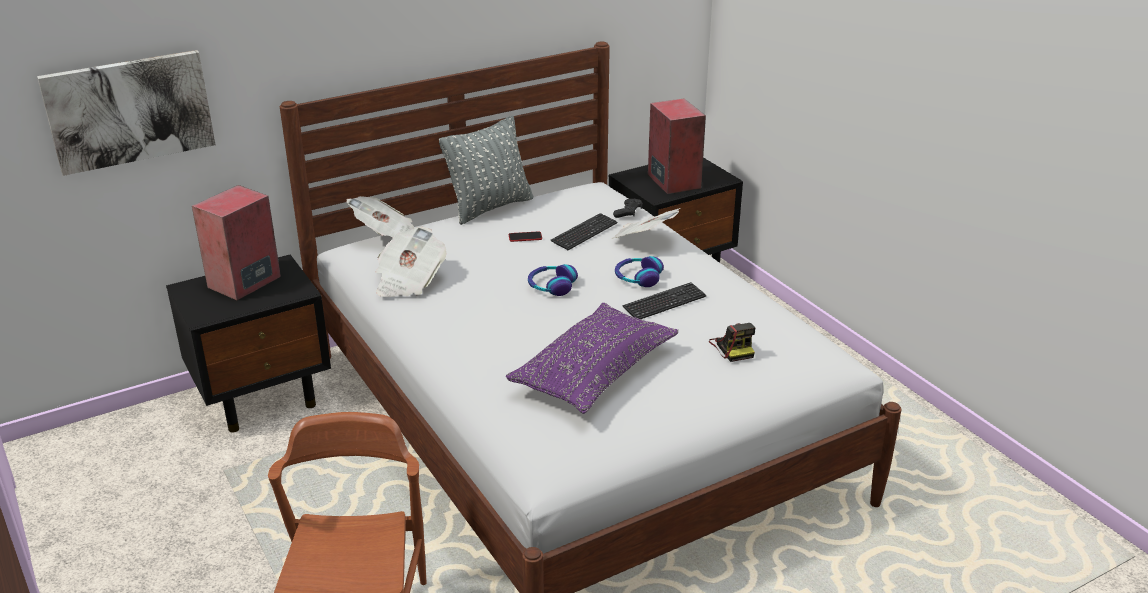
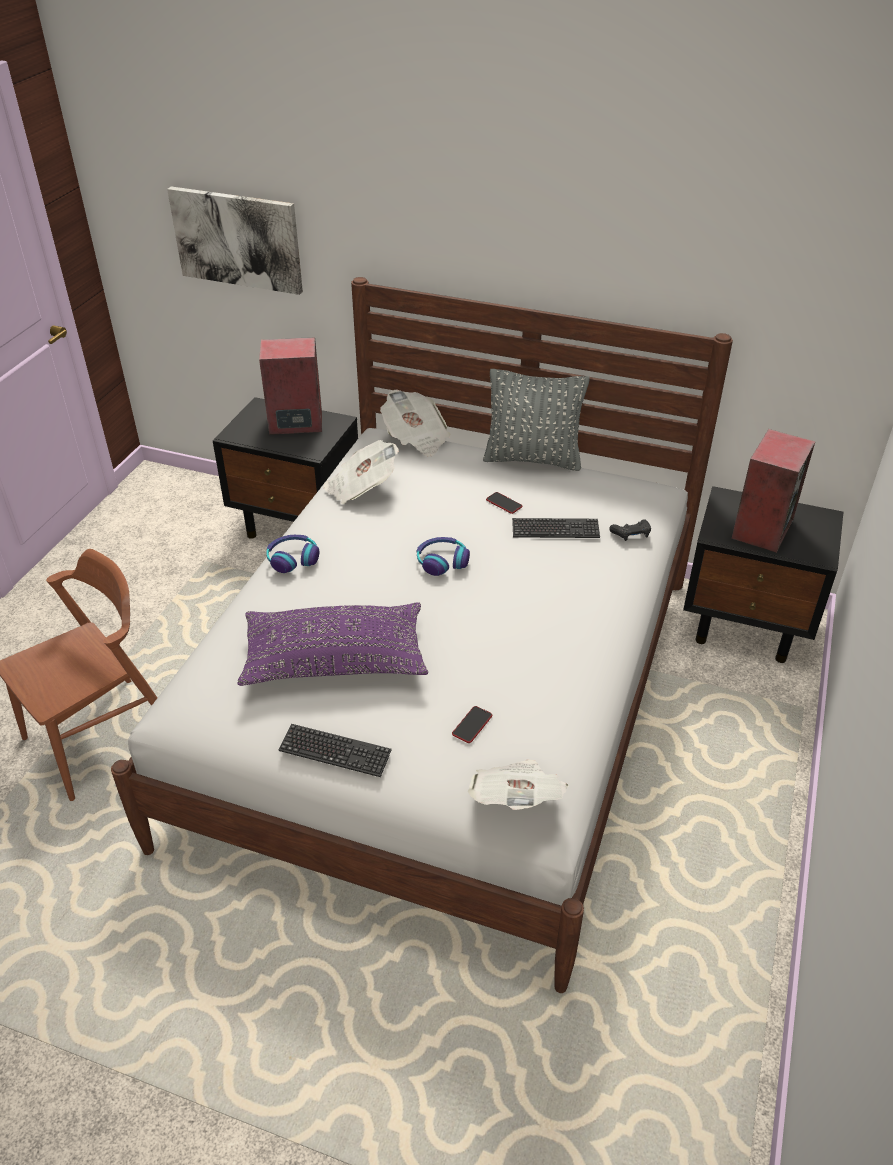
camera: 50 degrees right, 10 degrees up
(638, 278) = (519, 601): headphones -> headphones (293, 558)
(644, 240) = (594, 570): newspaper -> newspaper (516, 800)
(664, 303) = (496, 640): keyboard -> keyboard (335, 752)
(732, 347) = (472, 725): camera -> phone

